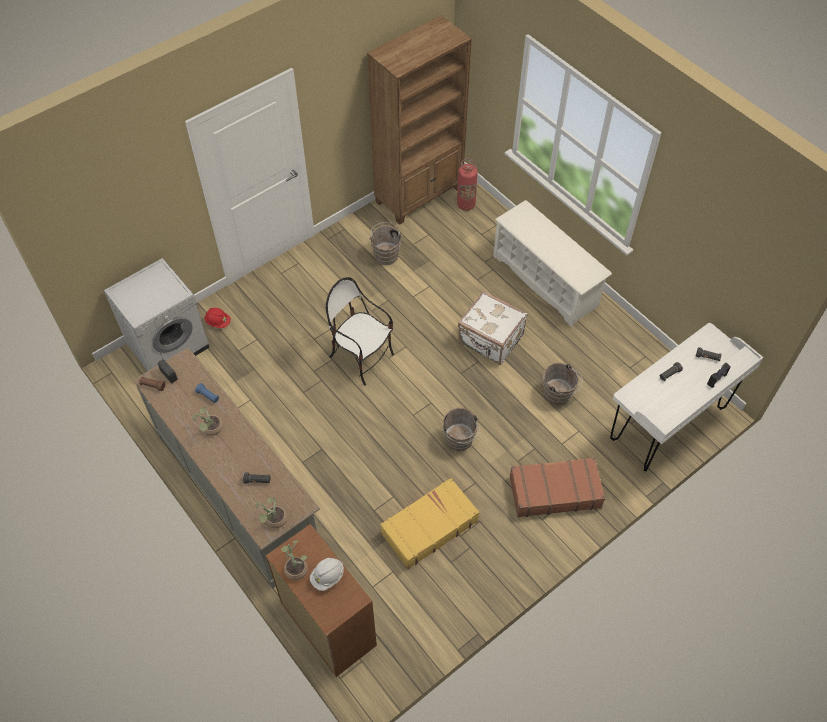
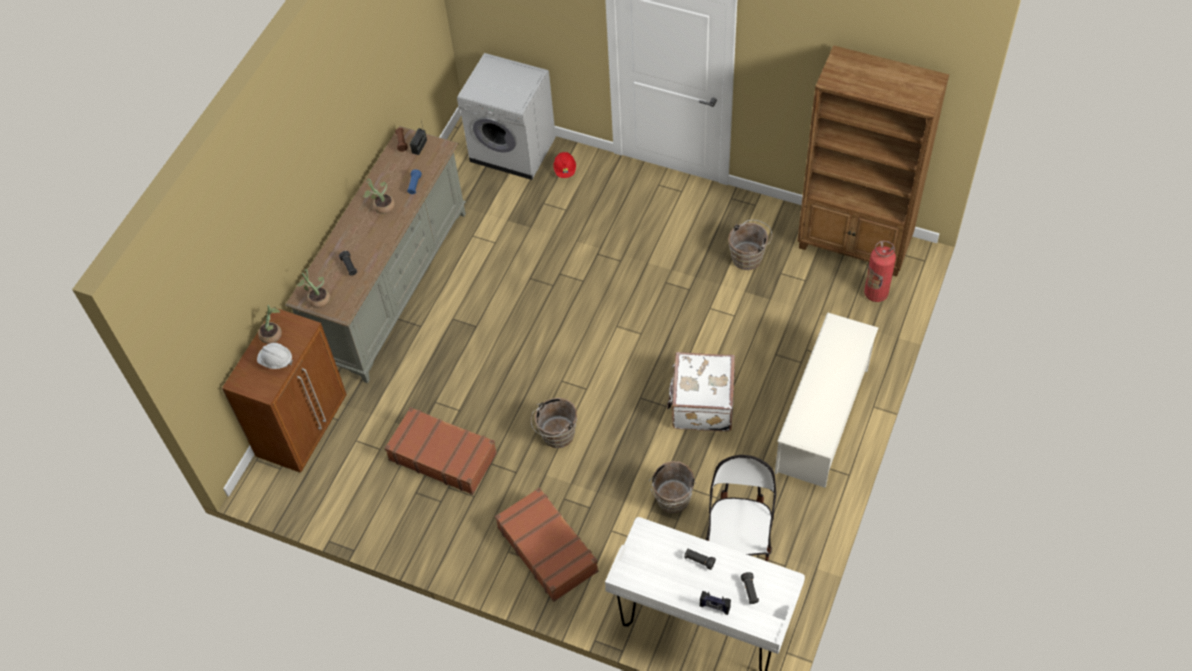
camera: 65 degrees right, 0 degrees up
(361, 357) = (601, 303): chair -> chair (738, 547)
(429, 527) = (443, 456): yellow suitcase -> brown suitcase

